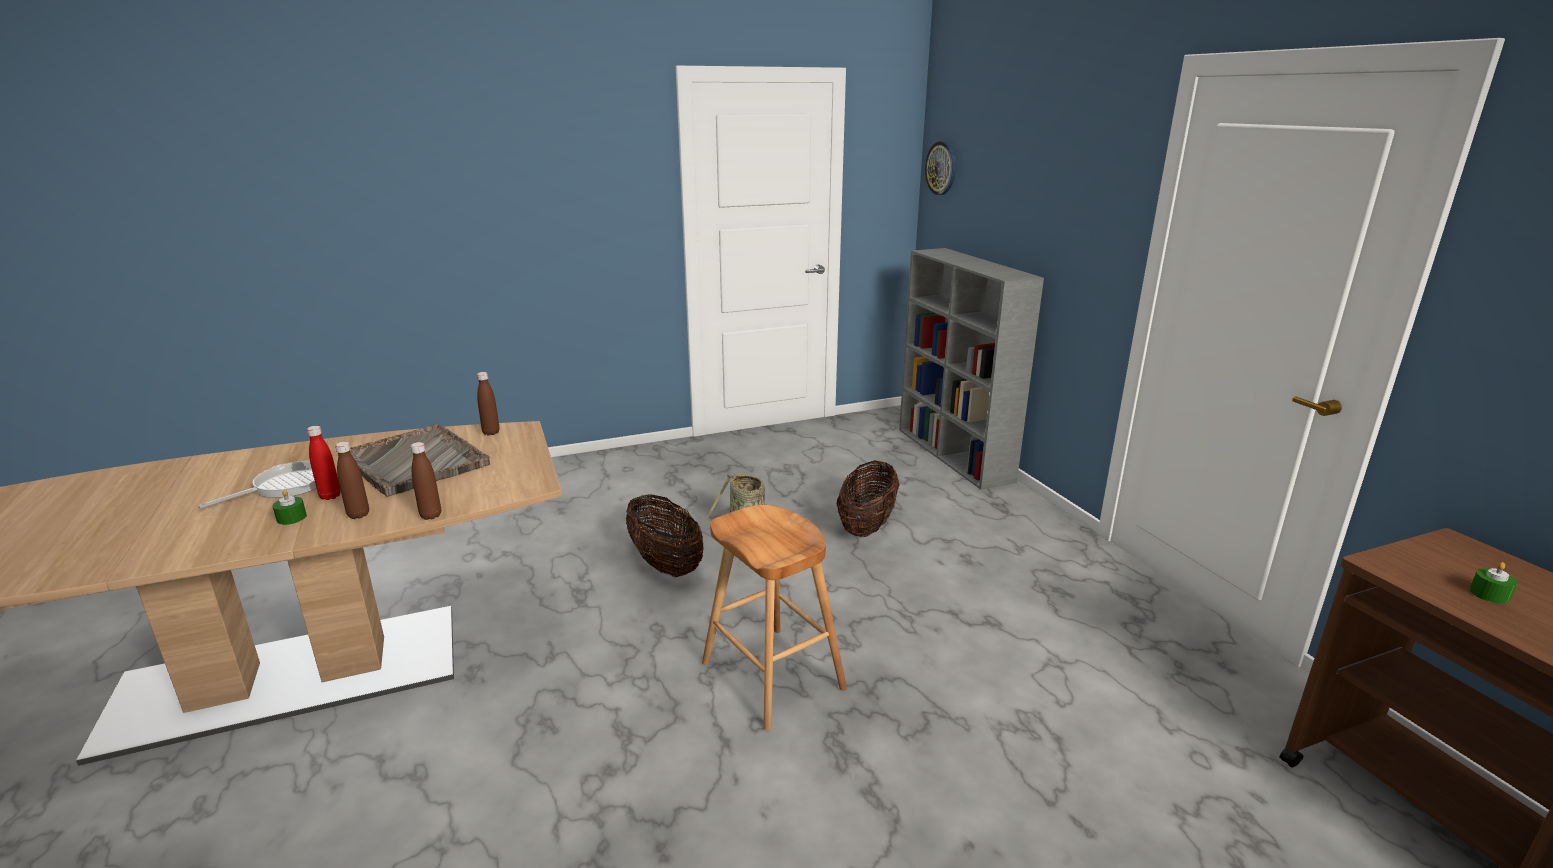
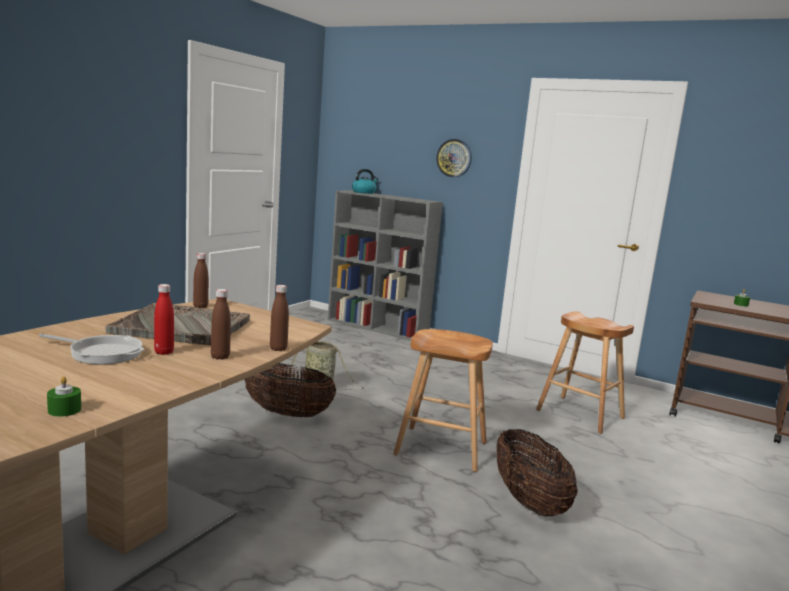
camera: 40 degrees left, 10 degrees down
(287, 486) = (102, 353): frying pan -> frying pan turned 105 degrees clockwise
(291, 518) = (166, 367): green candle -> green candle (64, 410)
(866, 526) = (382, 369): basket -> basket (528, 501)
(941, 168) = (342, 138): wall clock -> wall clock (454, 158)
(948, 254) = (364, 192): none -> kettle
(1083, 694) = (580, 414): none -> brown stool

